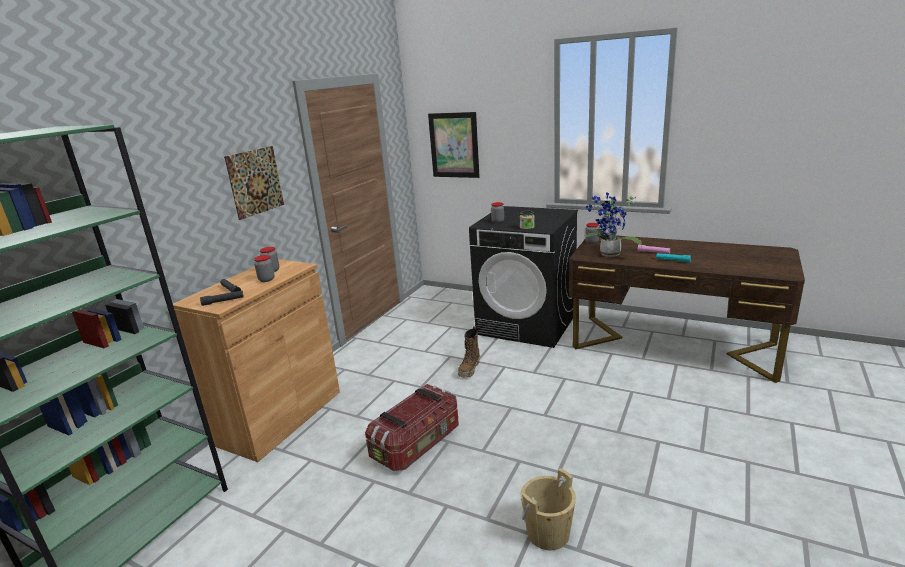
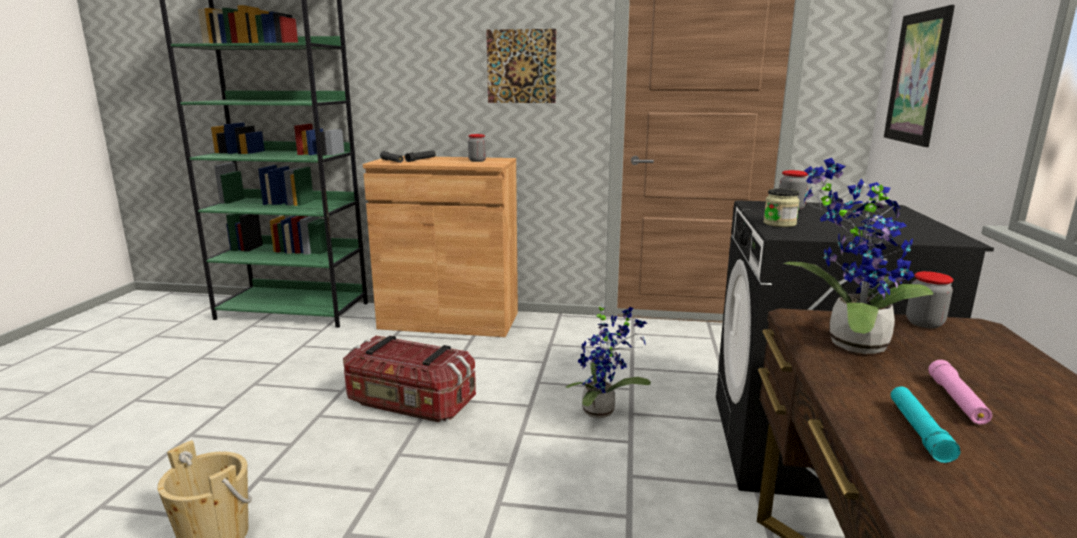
camera: 70 degrees right, 5 degrees down
(266, 279) = (449, 162): jar -> none
(469, 369) = (602, 411): boot -> potted plant

